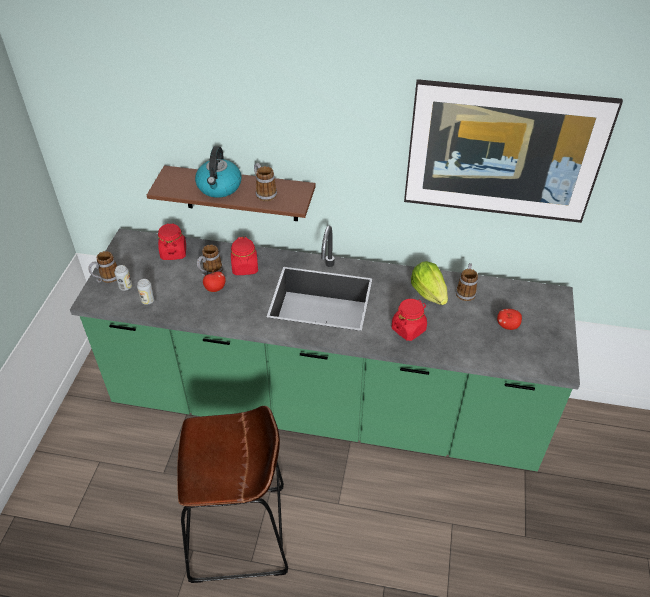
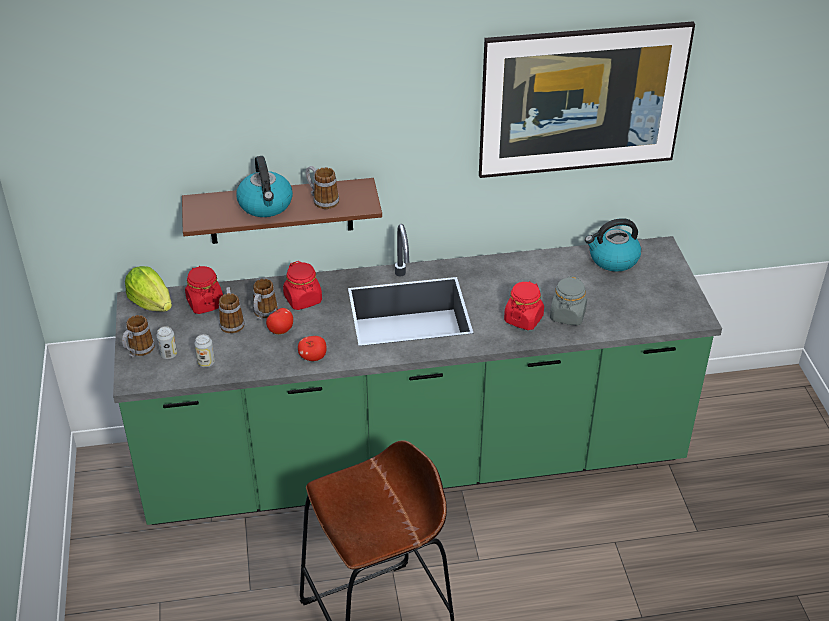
camera: 20 degrees left, 5 degrees down
(429, 293) = (526, 277): lettuce -> lettuce (151, 303)
(447, 336) = (567, 315): none -> grey jar
(465, 291) = (565, 266): mug -> mug (232, 322)
(507, 326) = (625, 290): apple -> apple (313, 357)
(509, 295) = (612, 259): none -> kettle

